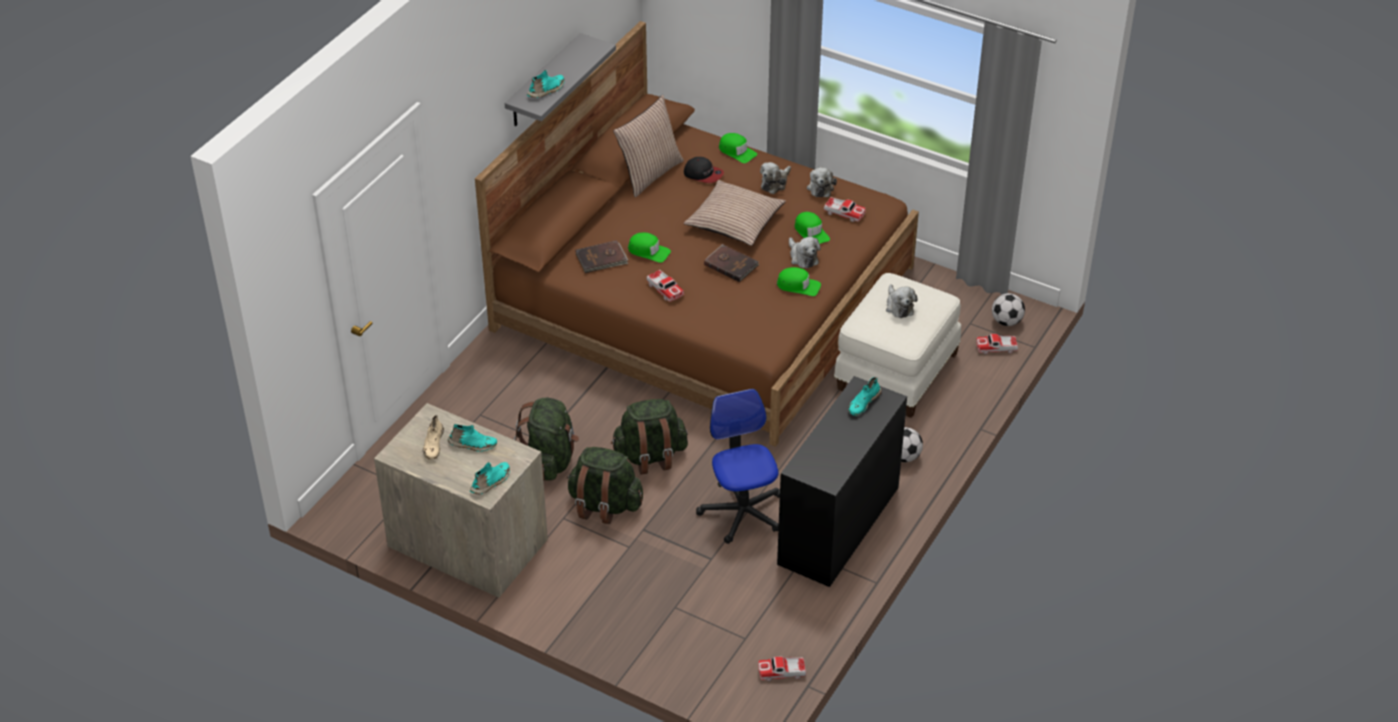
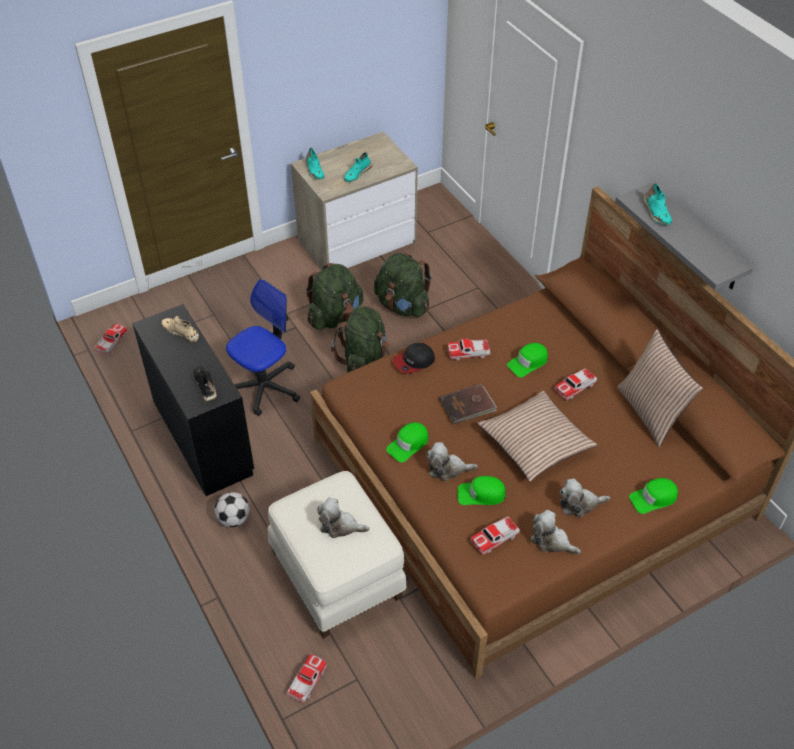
camera: 120 degrees right, 5 degrees up
(433, 444) = (373, 158): beige shoe -> beige shoe (181, 332)
(602, 259) = (538, 330): brown book -> none
(655, 218) = (575, 387): none -> toy car
(703, 174) = (627, 453): cap -> cap (414, 361)
(742, 512) = (265, 387): office chair -> office chair turned 60 degrees counterclockwise
(775, 183) = (579, 504): plush toy -> plush toy turned 75 degrees counterclockwise
(863, 403) = (206, 386): turquoise shoe -> black shoe
(1006, 321) = (336, 717): football -> none

